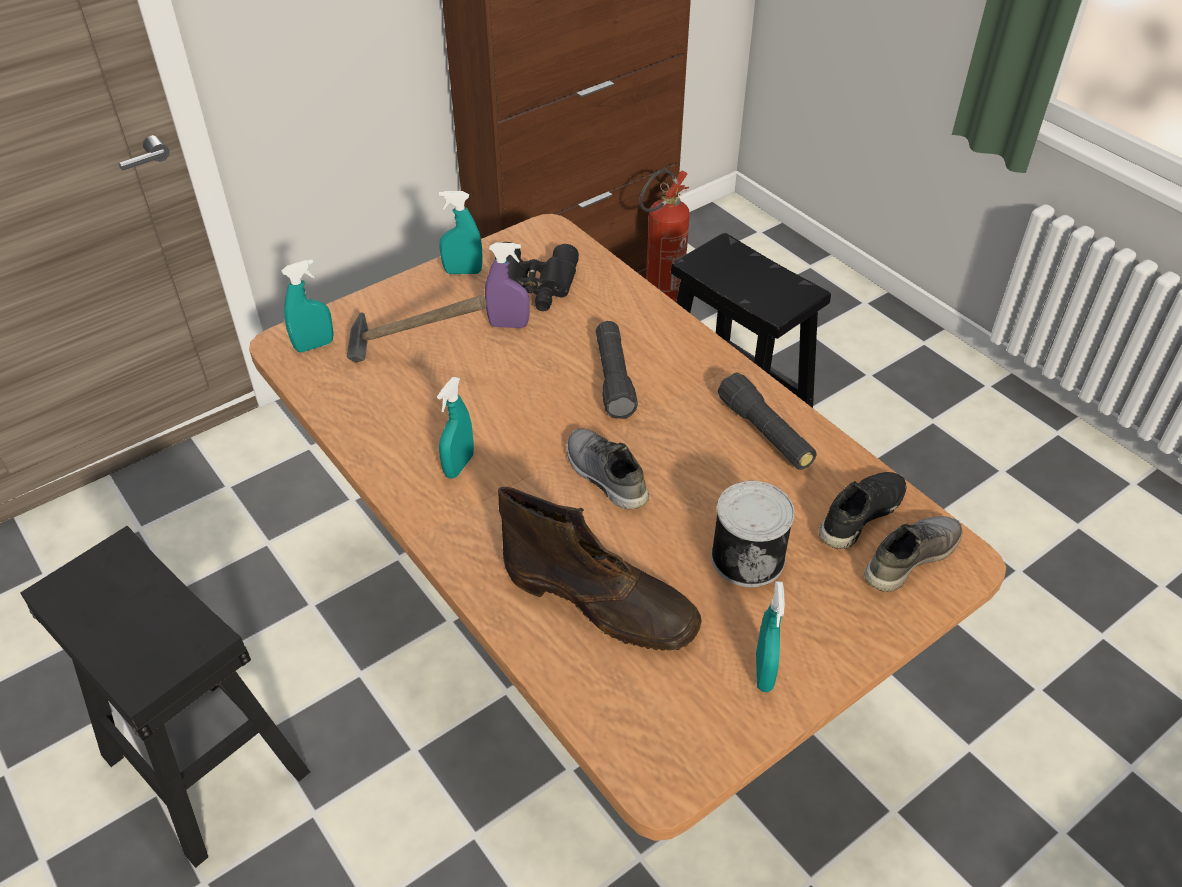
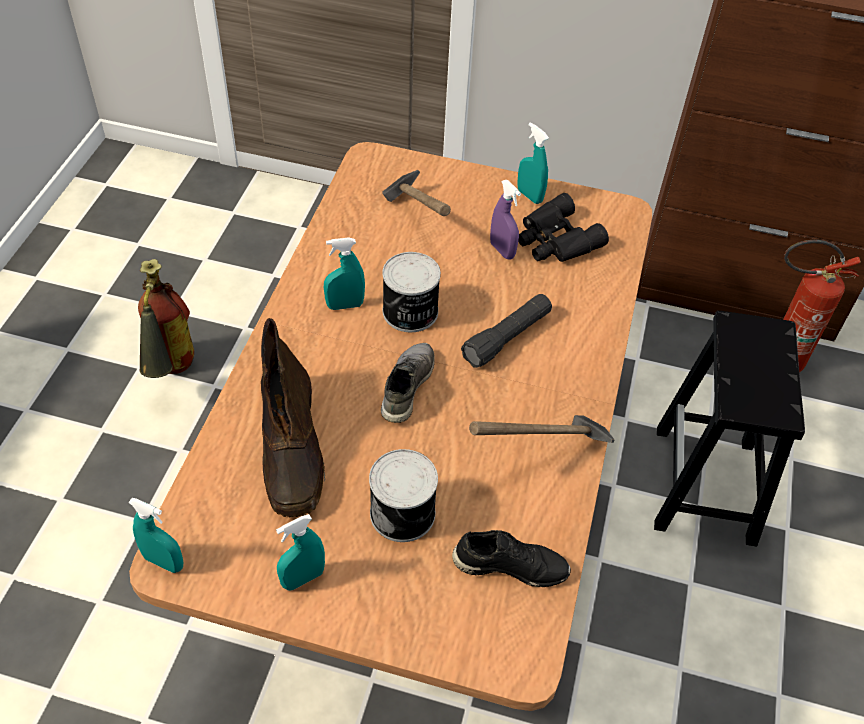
camera: 50 degrees right, 5 degrees up
(203, 764) = (171, 374): black stool -> fire extinguisher
(314, 345) = (383, 172): turquoise spray bottle -> turquoise spray bottle (164, 562)
(517, 425) = (410, 312): none -> can
(765, 433) = (540, 458): black flashlight -> hammer
(909, 557) = (494, 622): grey shoe -> none

